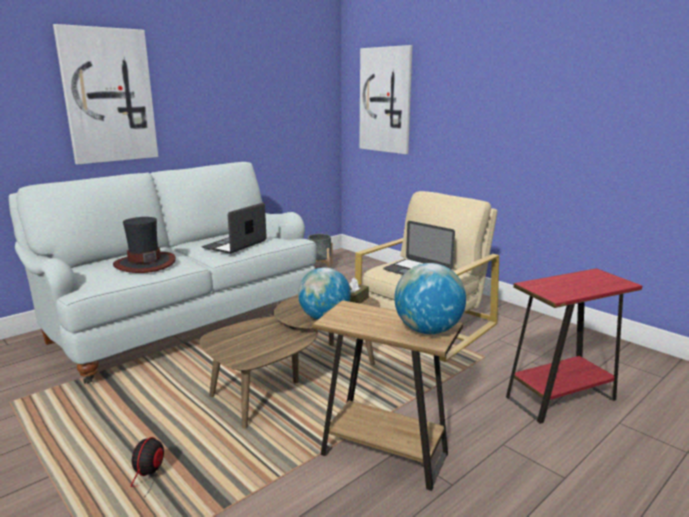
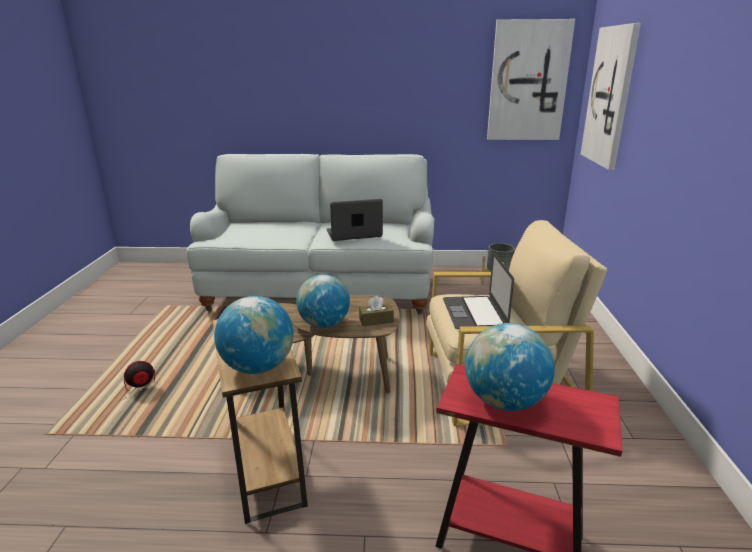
camera: 45 degrees right, 5 degrees up
(108, 96) = (308, 84): picture -> picture (528, 81)
(145, 263) = (269, 232): hat -> none
(571, 288) = (504, 402): none -> globe

